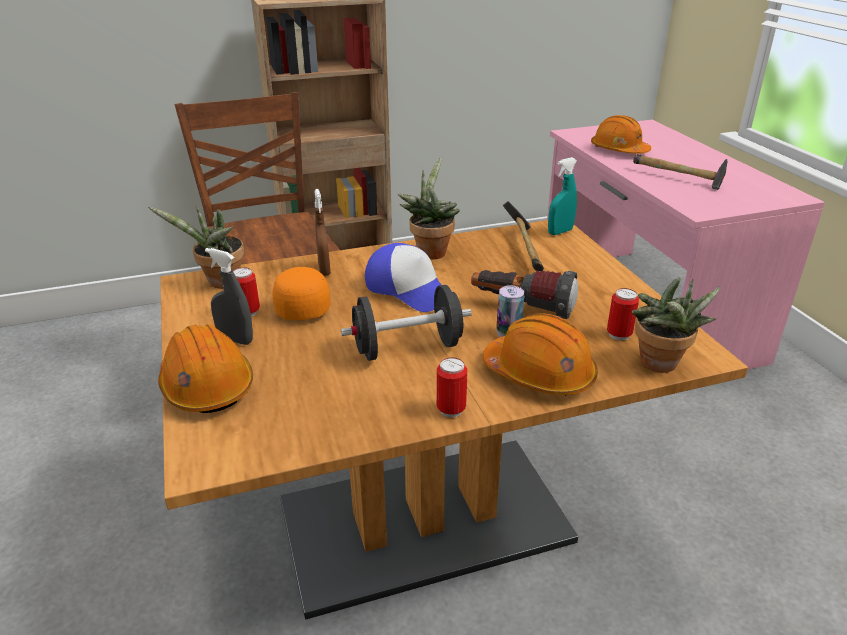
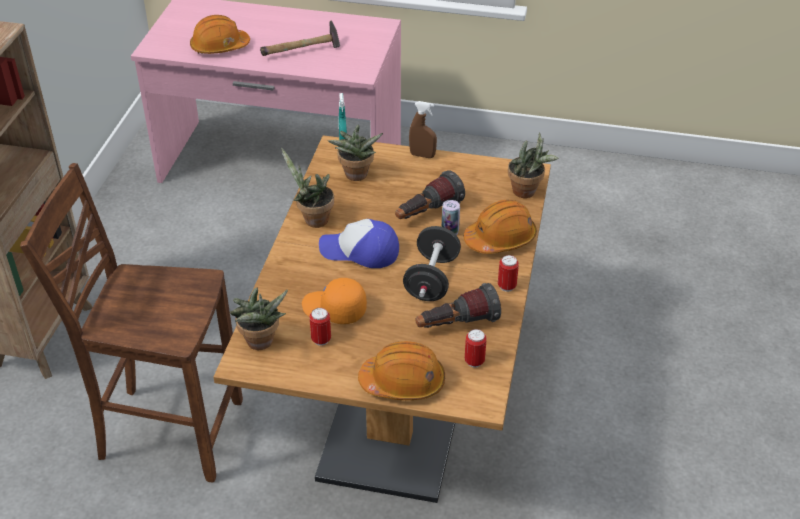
camera: 60 degrees left, 10 degrees up
(235, 339) = (355, 355): grey spray bottle -> none
(324, 270) = (291, 282): brown spray bottle -> brown spray bottle (422, 155)
(339, 392) = (456, 325): none -> flashlight
(410, 290) = (360, 251): cap -> cap turned 150 degrees counterclockwise
(525, 251) = (355, 177): hammer -> potted plant
(619, 335) = (487, 190): can -> can (474, 361)

